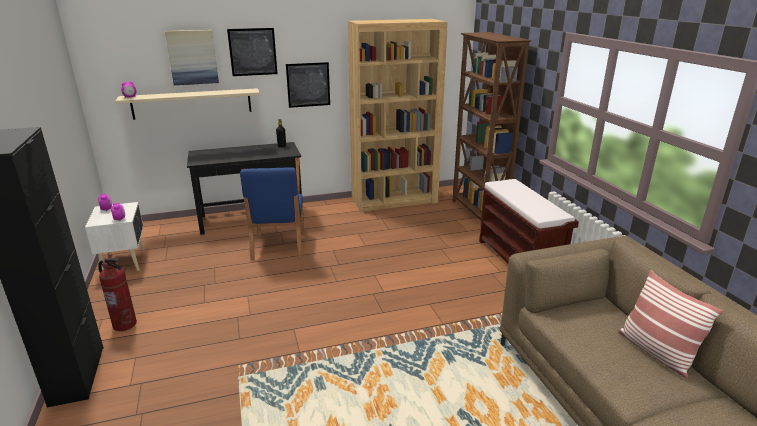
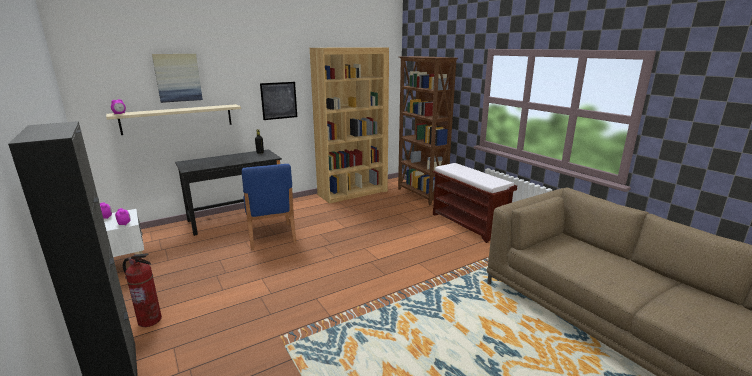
camera: 15 degrees left, 5 degrees down
(253, 52) = (231, 73): picture -> none
(656, 351) = (620, 262): pillow -> none

